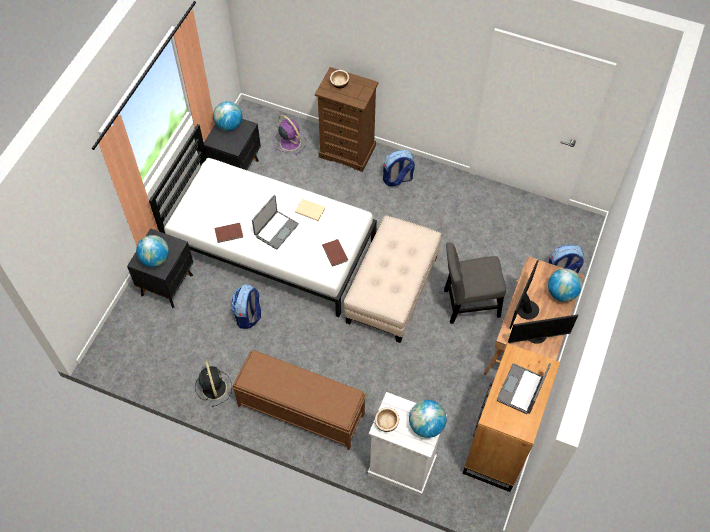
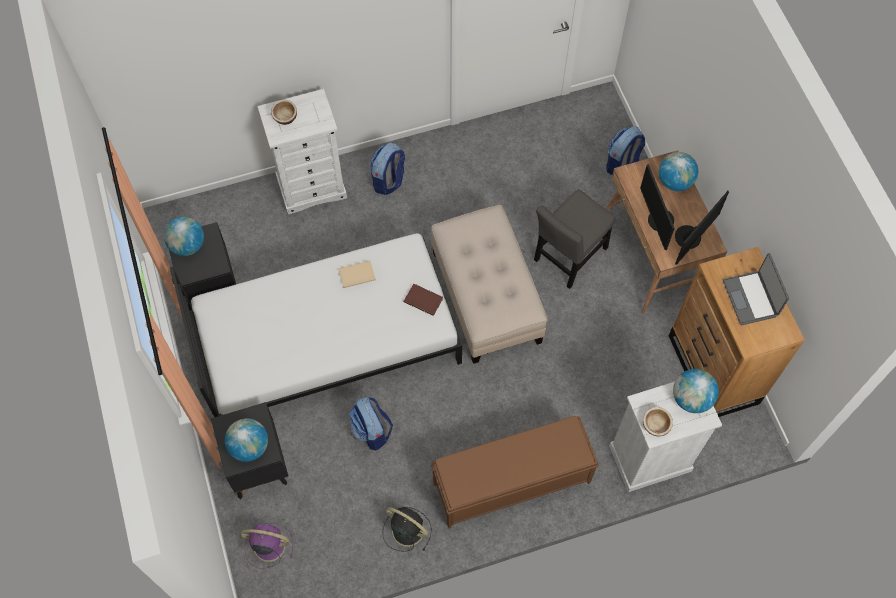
camera: 40 degrees left, 5 degrees up
(229, 233) = (297, 360): brown book -> none
(276, 230) = (341, 320): laptop -> none
(289, 141) = (241, 219): purple fan -> purple fan (267, 545)
(347, 151) = (312, 187): brown dresser -> white dresser

